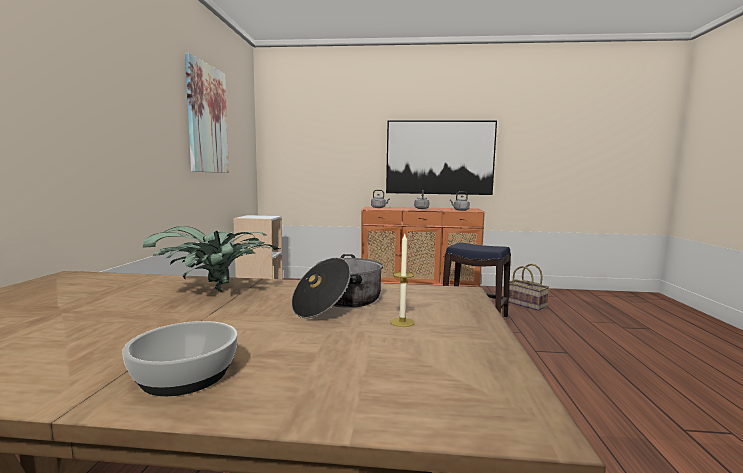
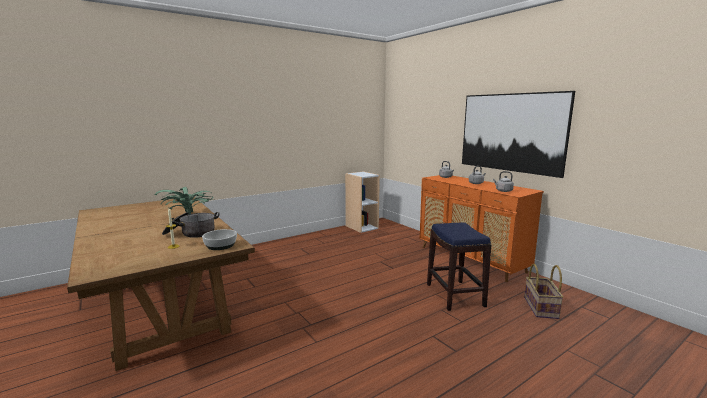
camera: 50 degrees right, 5 degrees up
(186, 374) = (105, 238): bowl -> bowl (221, 245)
(207, 119) = (321, 109): picture -> none

